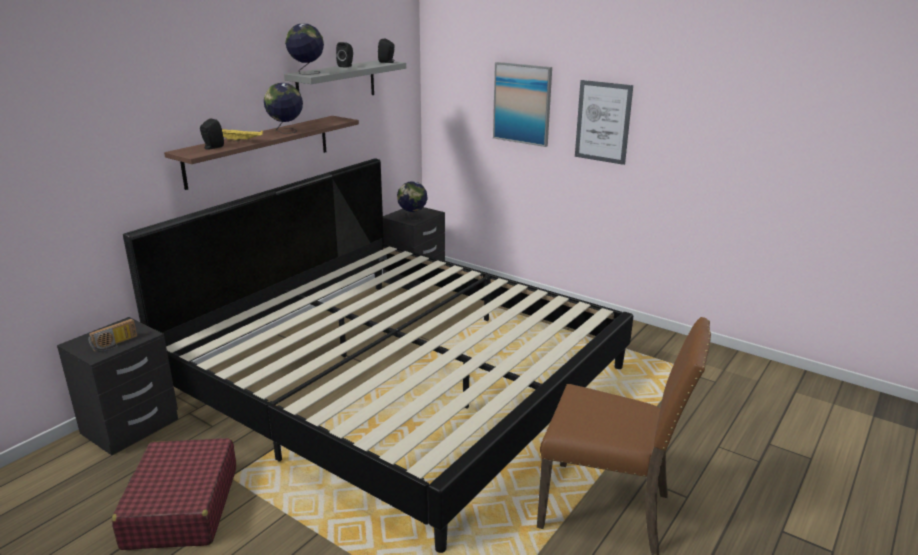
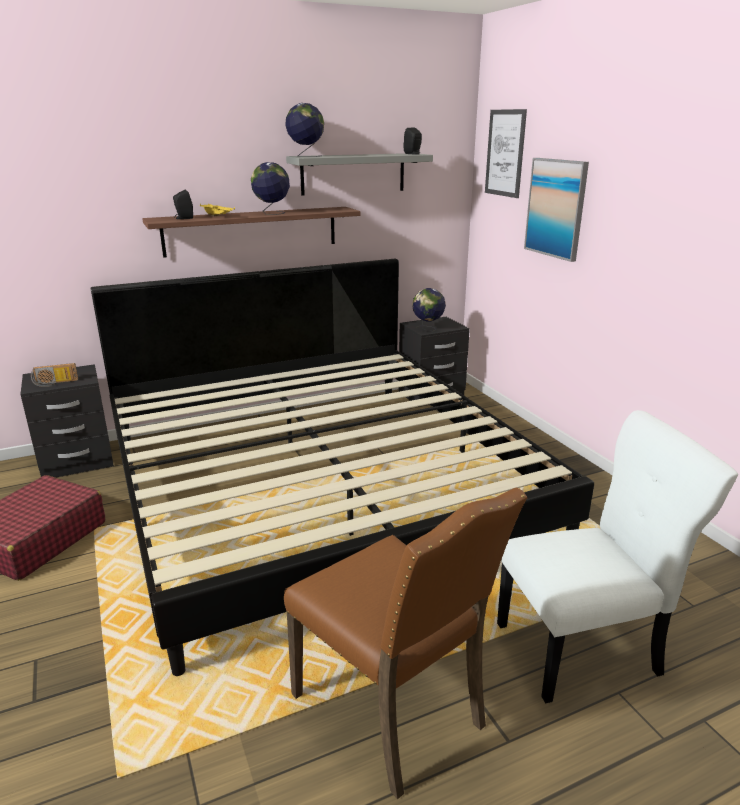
camera: 30 degrees right, 0 degrees up
(346, 66) = (361, 154): black speaker -> none
(603, 122) = (635, 233): picture -> picture (505, 153)
(680, 429) = (583, 648): none -> white chair

